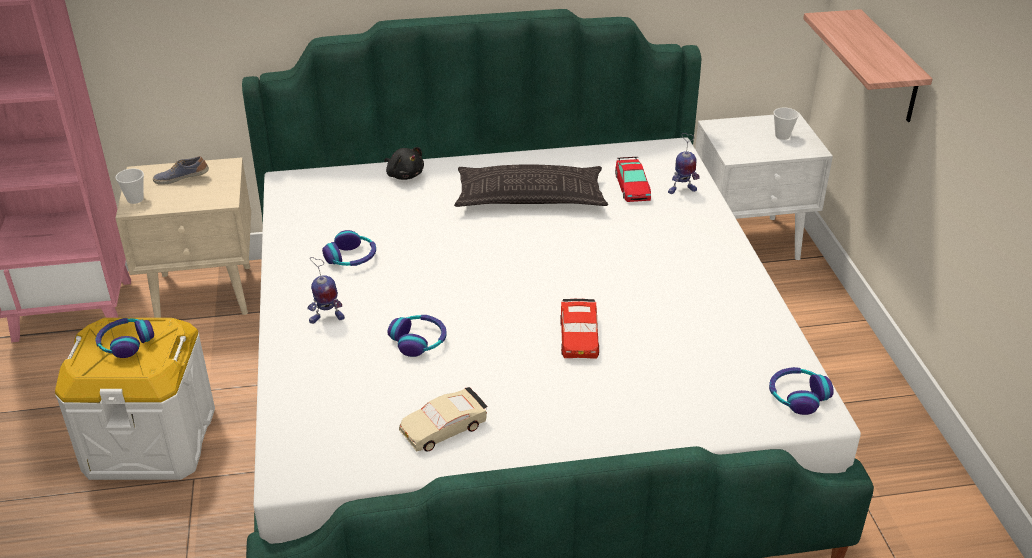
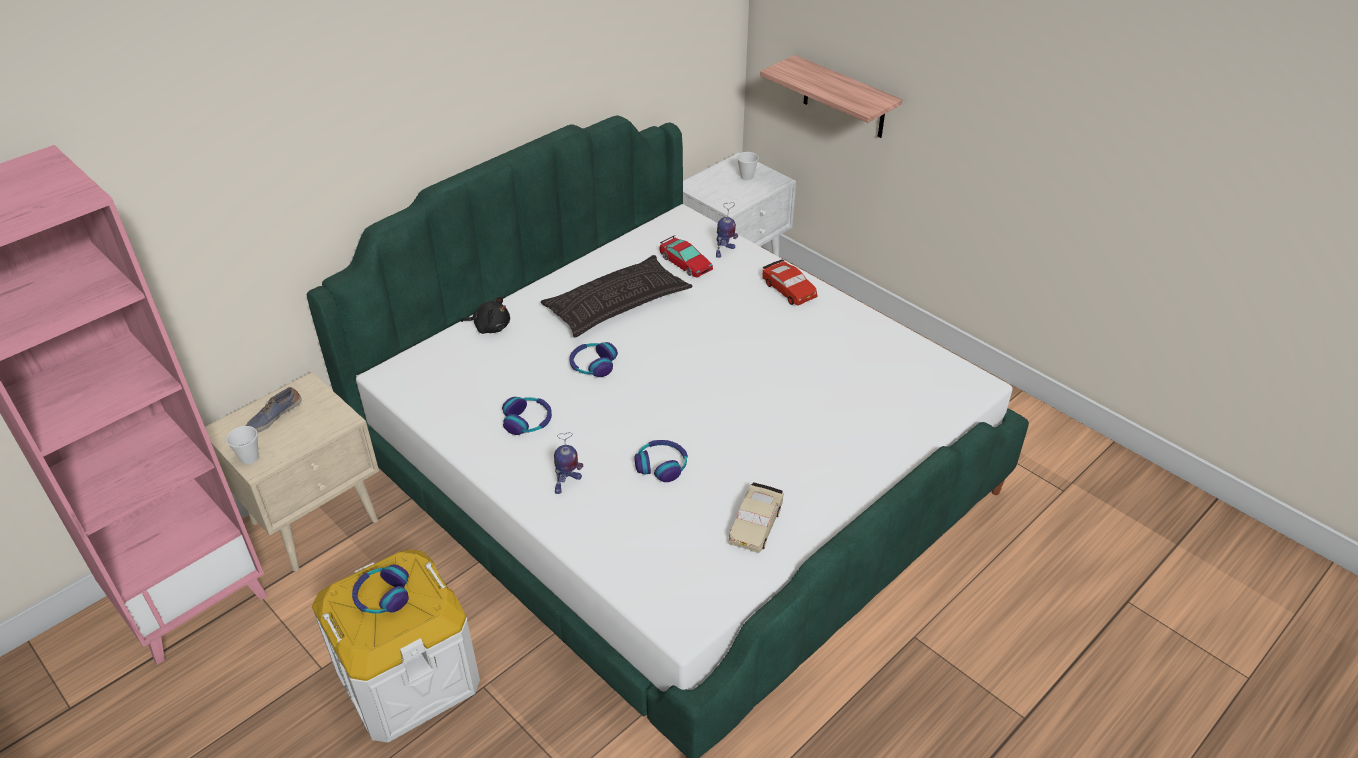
camera: 35 degrees left, 5 degrees up
(579, 337) = (774, 404): red toy car -> red toy car (789, 289)
(797, 396) = (954, 379): headphones -> headphones (593, 365)

